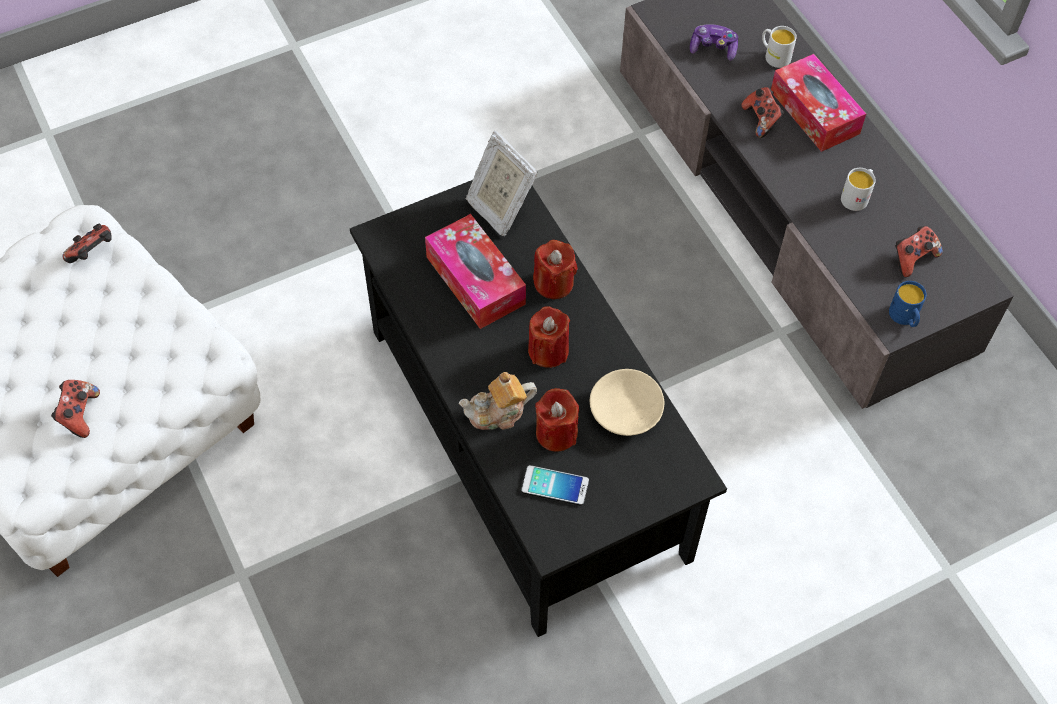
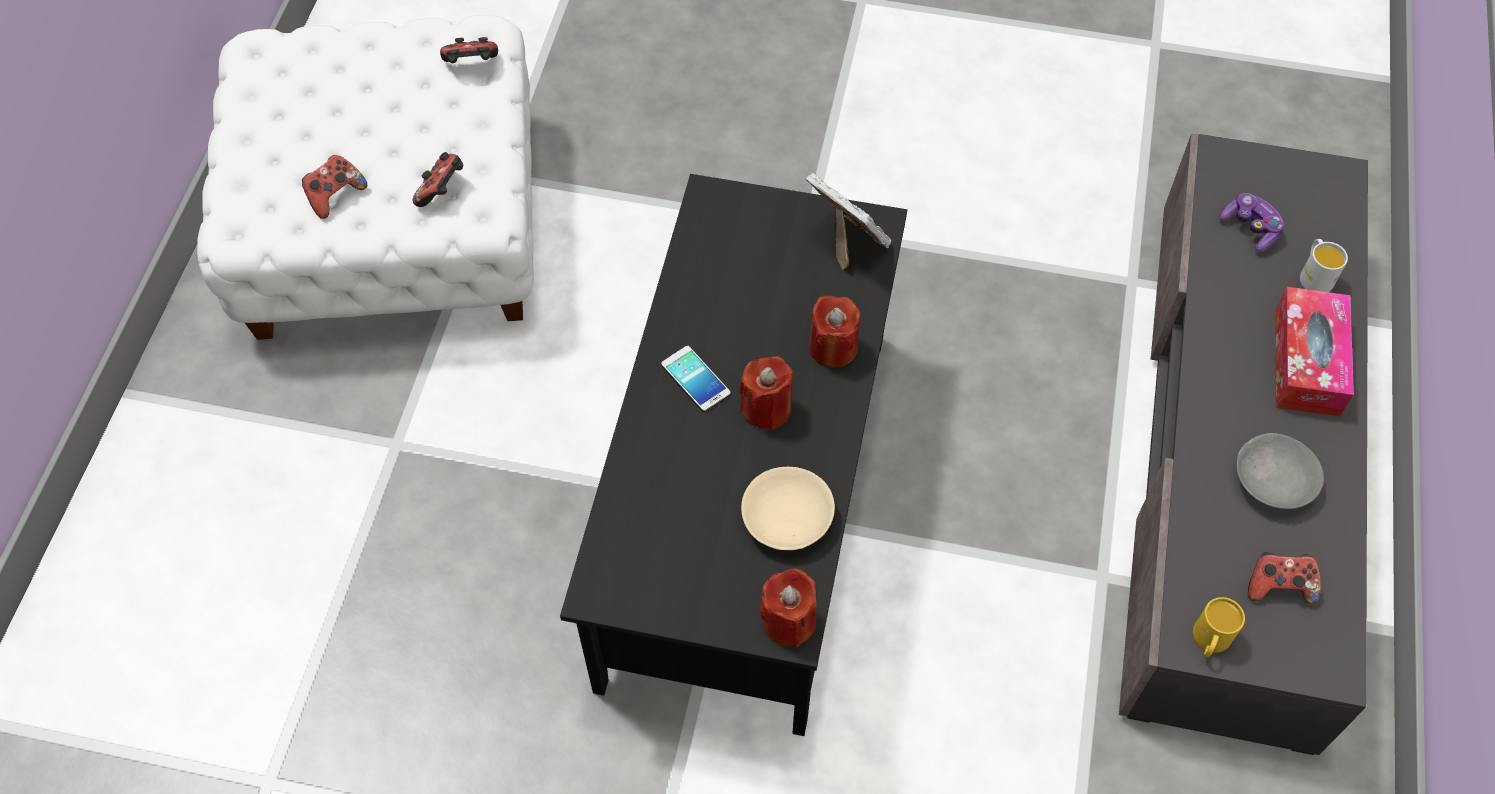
camera: 40 degrees right, 0 degrees up
(475, 280) = (760, 296): tissue box -> none
(498, 413) = (664, 434): teapot -> none
(499, 207) = (848, 241): picture frame -> picture frame turned 135 degrees clockwise
(555, 486) = (651, 540): phone -> phone (695, 379)
(556, 433) = (700, 492): red candle -> red candle (789, 621)
(761, 120) = (1236, 333): game controller -> game controller (442, 191)
(857, 197) = (1273, 479): white mug -> grey bowl
(905, 318) = (1209, 641): blue mug -> yellow mug

